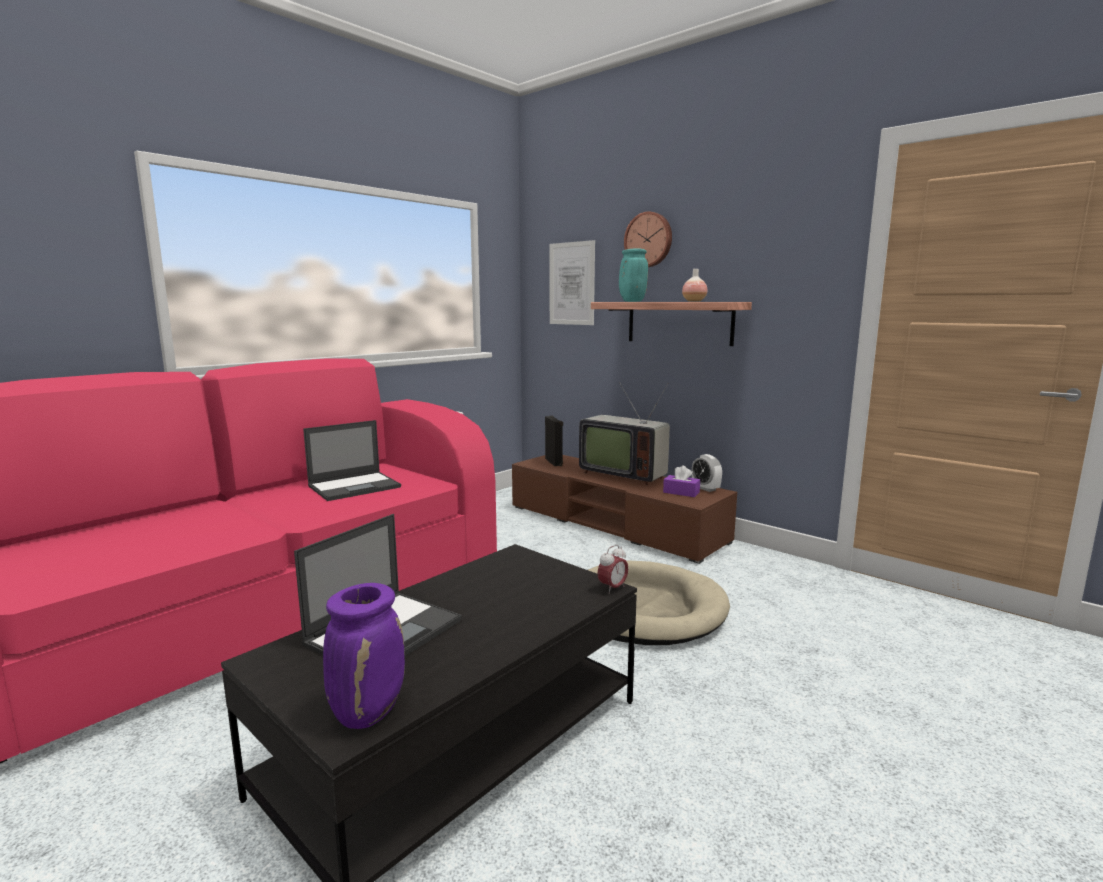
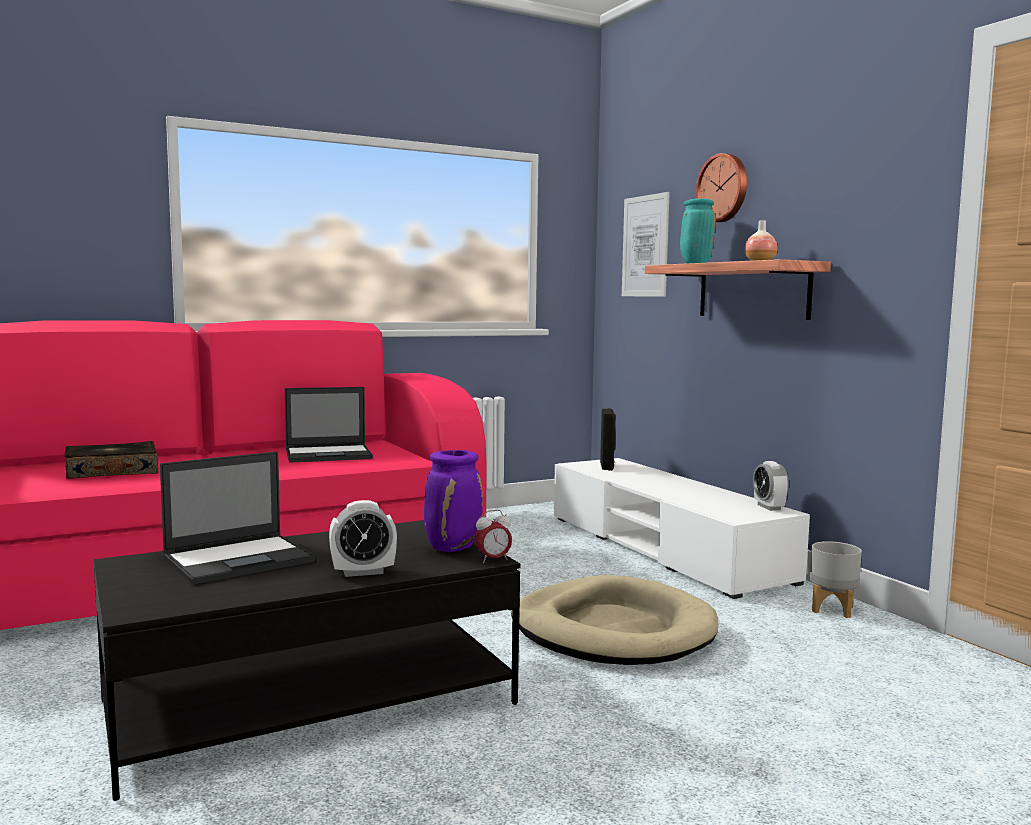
camera: 20 degrees right, 5 degrees down
(149, 538) = (112, 472): none -> book
(368, 712) = (165, 602): purple vase -> purple vase (453, 547)
(520, 625) = (363, 572): none -> alarm clock
(614, 524) = (664, 548): brown tv stand -> white tv stand
(623, 474) = (679, 484): television -> none
(681, 492) = (730, 507): purple tissue box -> none
(768, 561) = (833, 609): none -> grey planter

